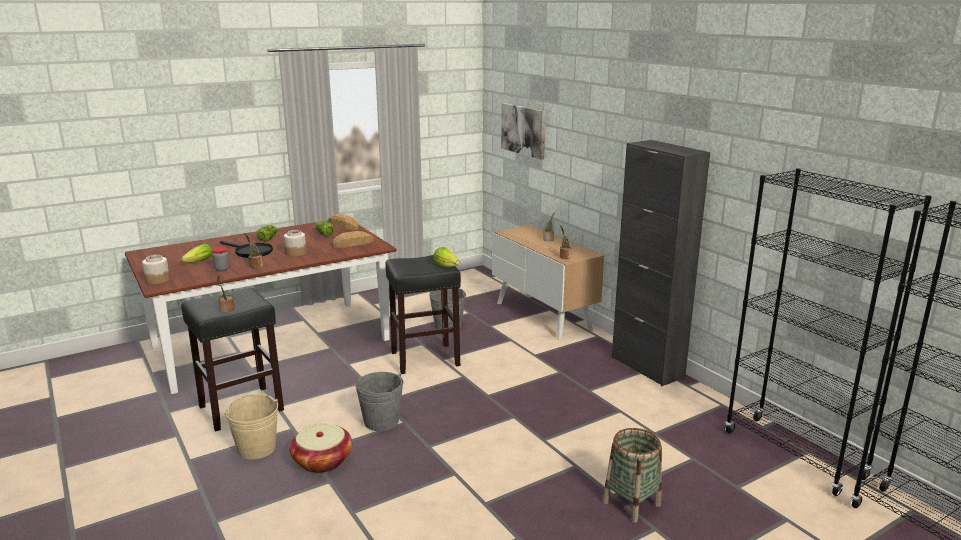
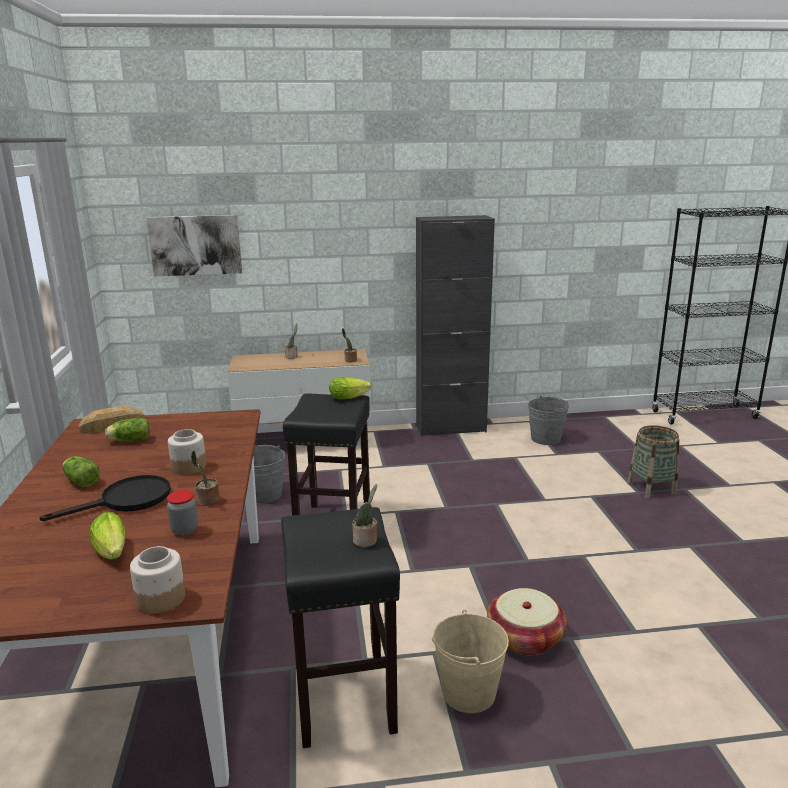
camera: 65 degrees left, 0 degrees up
(353, 243) = (205, 428): bread -> none
(381, 421) = (458, 580): grey bucket -> grey bucket (545, 439)
(793, 455) = (606, 421): black bookcase -> none

